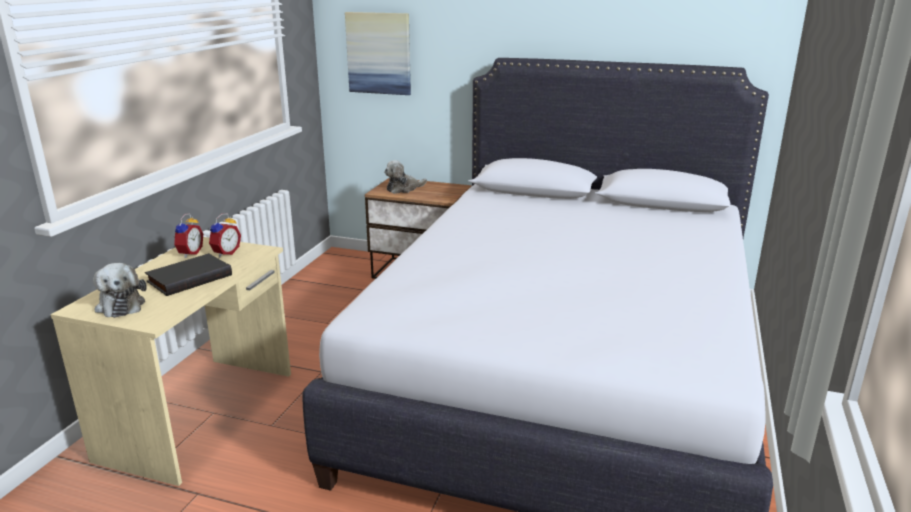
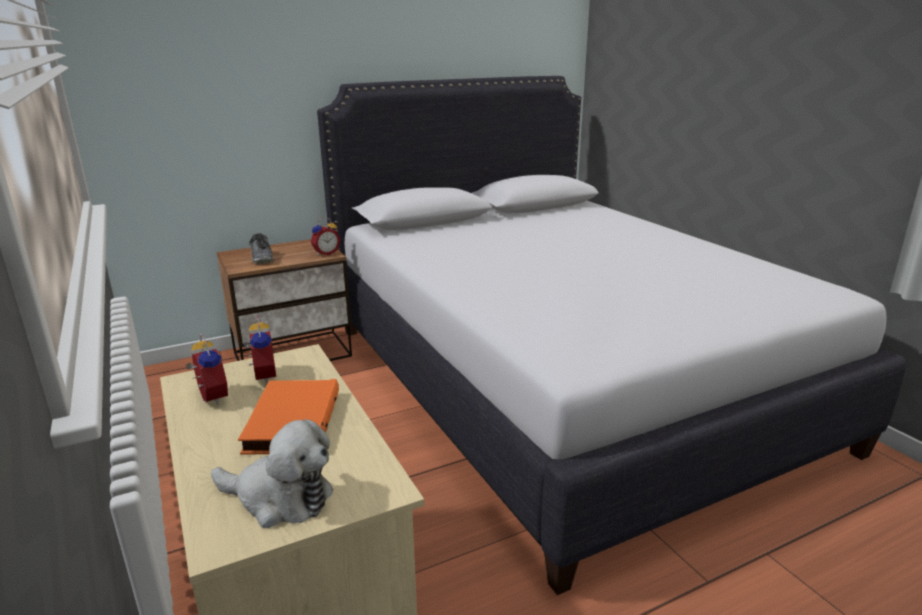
camera: 45 degrees left, 0 degrees up
(189, 278) = (290, 421): black book -> orange book
(379, 53) = (176, 92): picture -> none
(403, 189) = (262, 258): plush toy -> shoe
(445, 197) = (326, 253): none -> alarm clock

